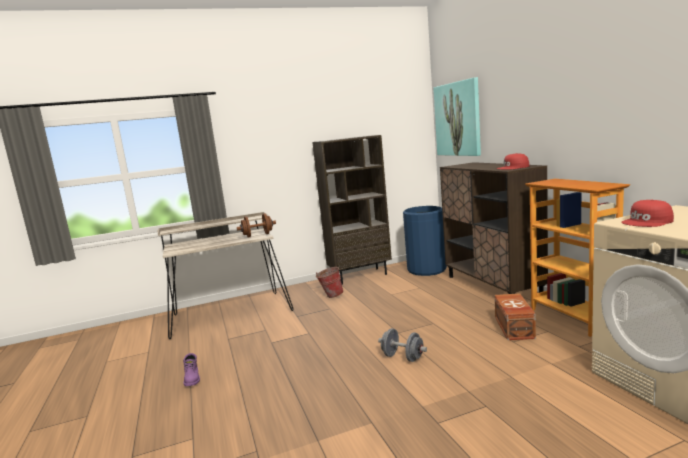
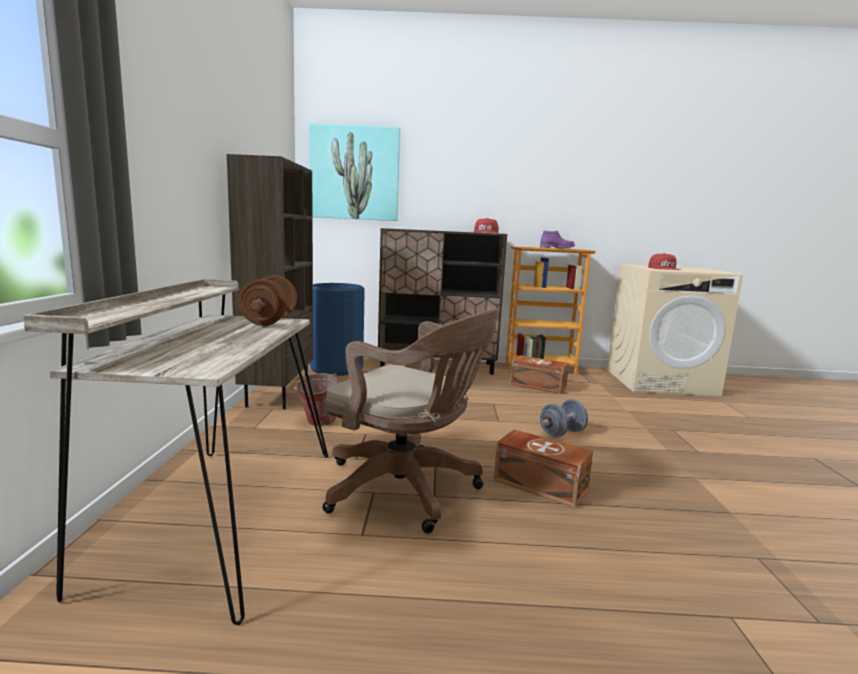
camera: 70 degrees left, 0 degrees up
(192, 379) = (511, 599): purple boot -> purple boot (557, 248)
(272, 335) = (407, 490): none -> brown office chair
(306, 365) = (539, 484): none -> brown storage box

